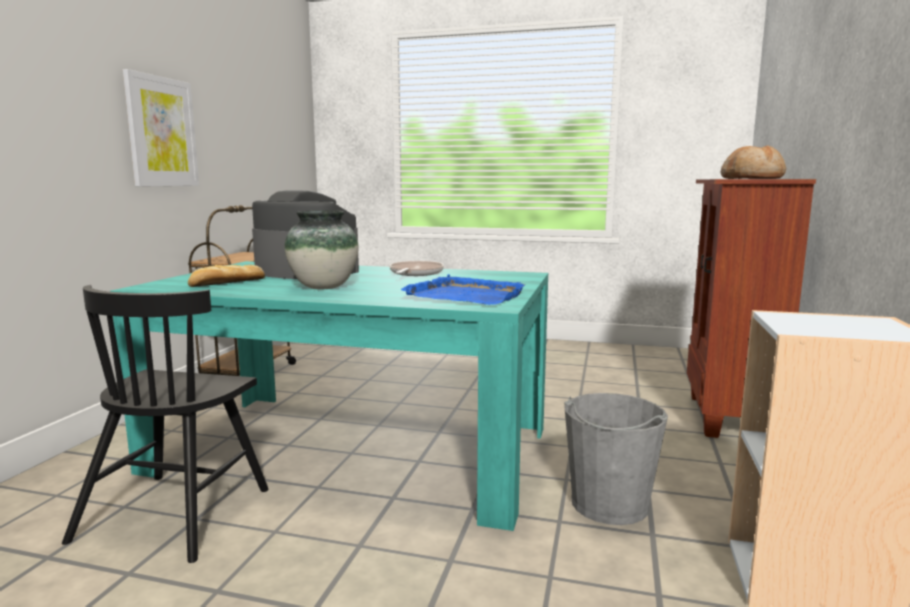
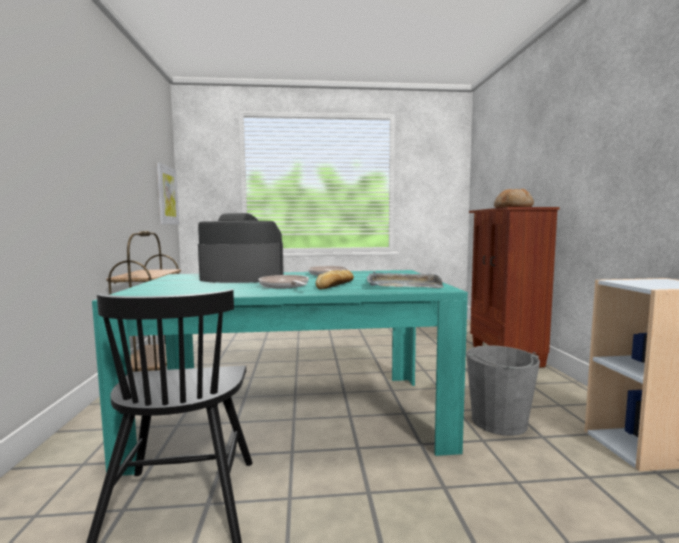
camera: 20 degrees left, 5 degrees down
(162, 132) = (86, 167): picture -> picture (167, 195)
(226, 283) = (194, 288): bread -> bread (335, 285)
(323, 287) = (285, 286): vase -> frying pan
(465, 296) = (403, 284): blue tray -> grey tray

